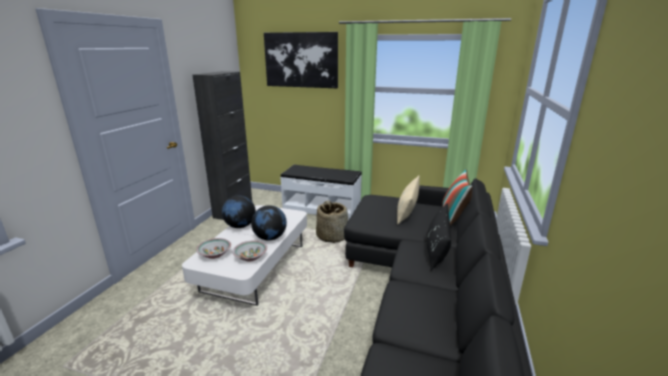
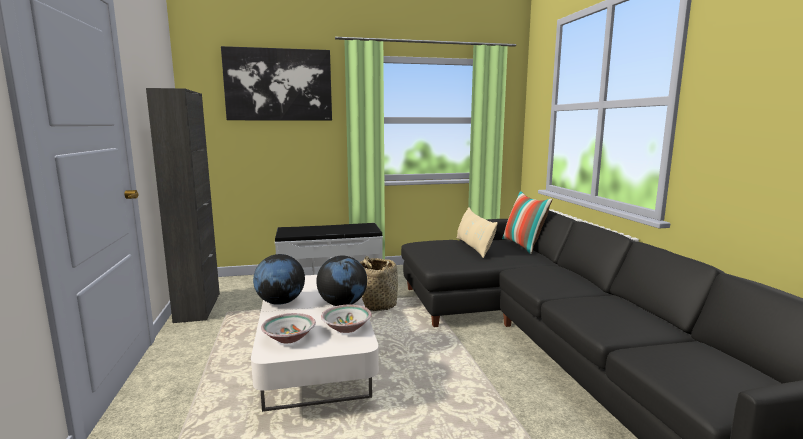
camera: 30 degrees left, 10 degrees down
(436, 249) = (548, 269): black pillow -> none

